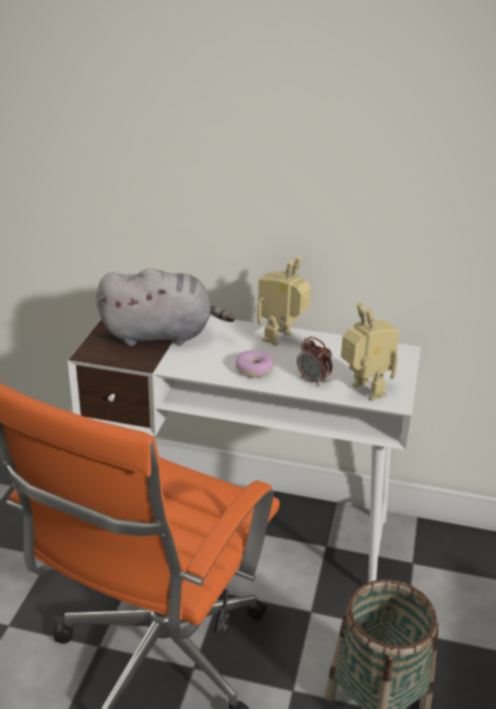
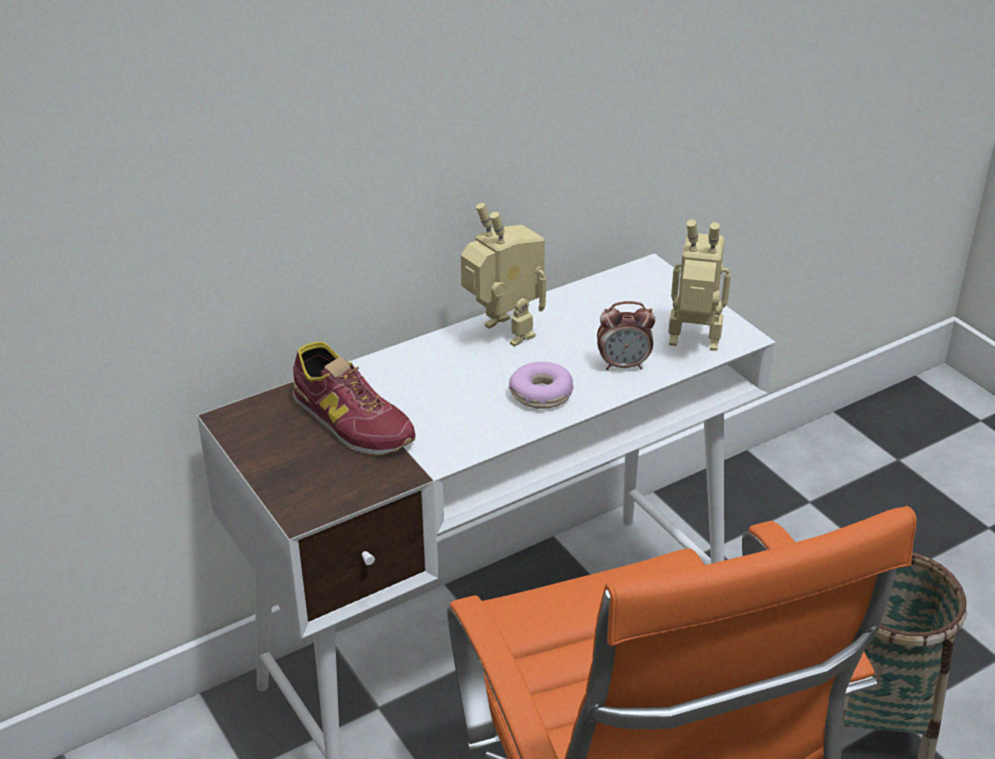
camera: 45 degrees left, 5 degrees up
(161, 335) = (351, 421): grey plush toy -> shoe
(282, 339) = (502, 334): toy robot -> toy robot turned 150 degrees clockwise

